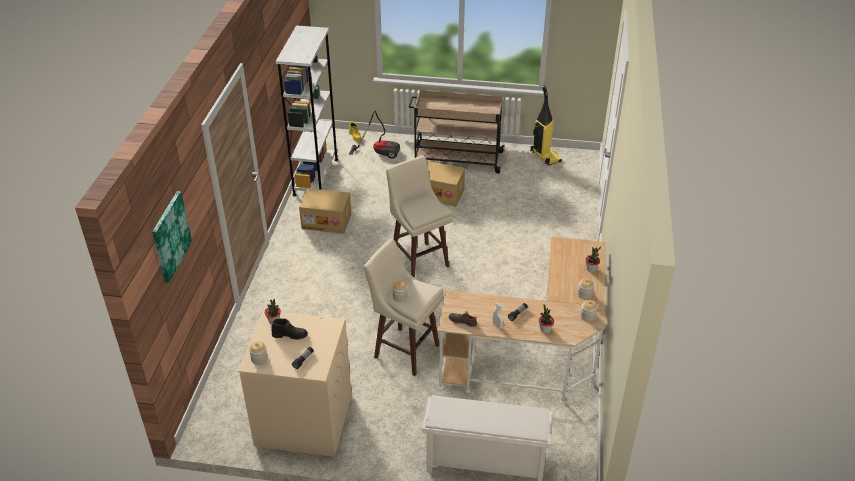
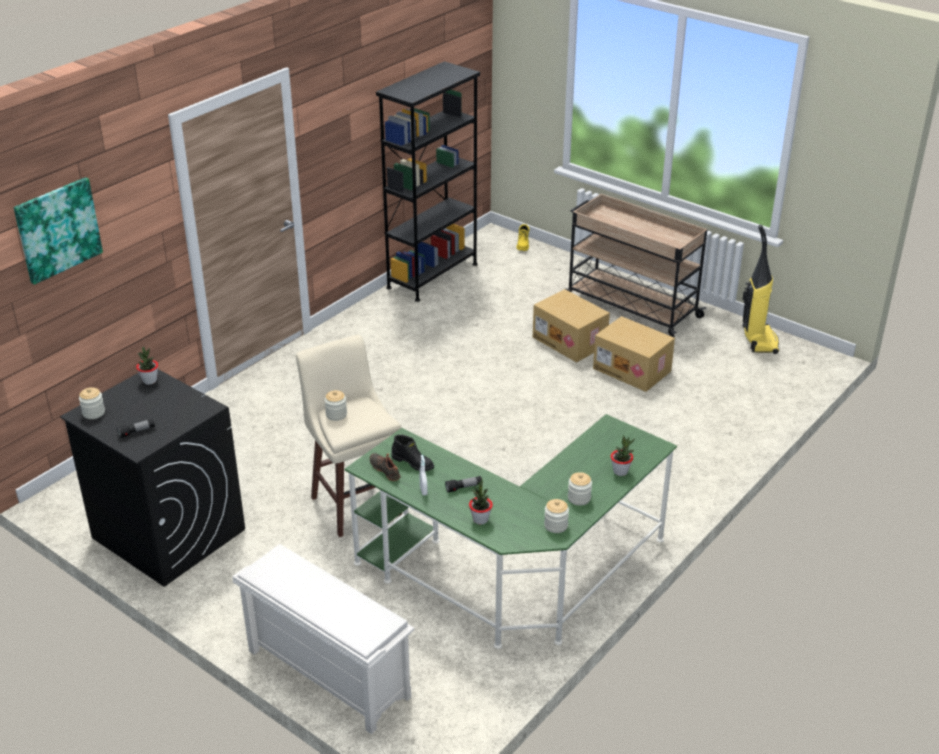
camera: 30 degrees right, 5 degrees down
(290, 335) = (151, 401): black boot -> black boot (413, 462)
(303, 421) = (167, 533): beige washing machine -> black washing machine
(315, 177) = (432, 276): white bookcase -> black bookcase
(327, 221) = (400, 328): cardboard box -> cardboard box (633, 369)
(379, 151) = (537, 270): vacuum cleaner -> none
(419, 260) = (469, 409): beige stool -> none
(536, 355) = (515, 576): beige desk -> green desk

